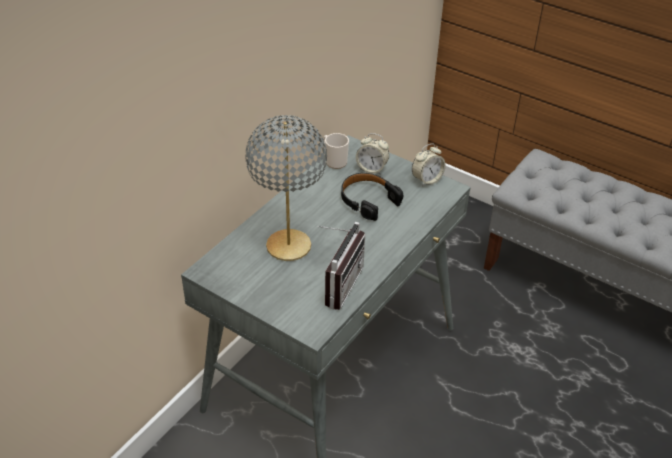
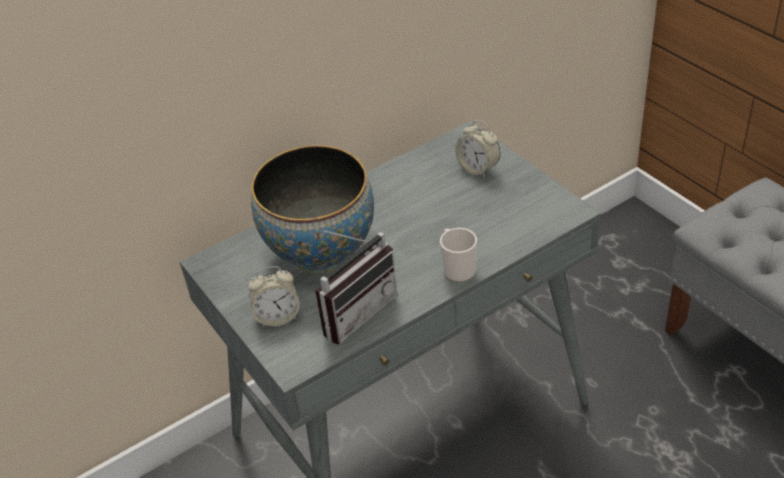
camera: 25 degrees right, 0 degrees up
(289, 247) = (321, 251): grey table lamp -> bowl
(334, 161) = (435, 152): mug -> mug (457, 268)
(368, 200) = (451, 209): black headphones -> none
(427, 180) = (544, 194): alarm clock -> alarm clock (278, 317)

